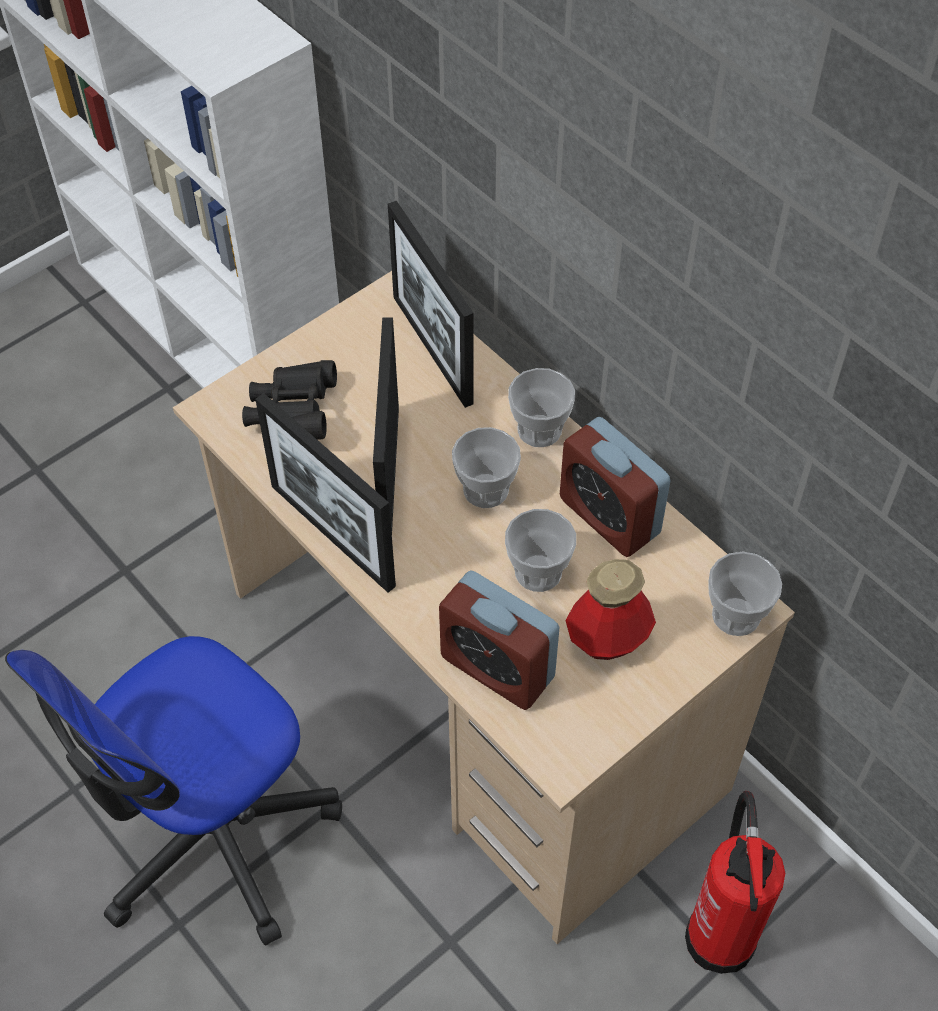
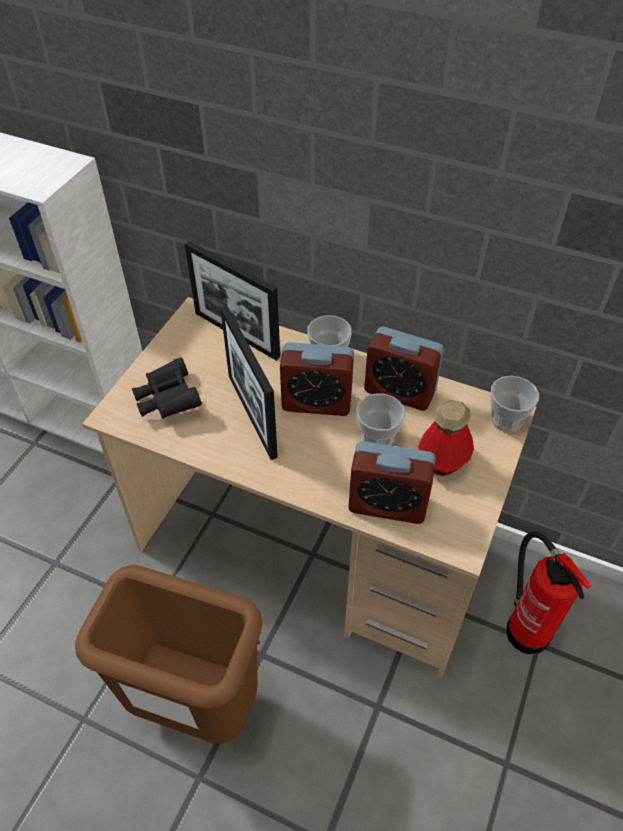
camera: 25 degrees left, 5 degrees down
(212, 832) = (193, 706): office chair -> brown trash can
(332, 535) = (235, 464): picture frame -> none
(485, 489) = (316, 402): cup -> alarm clock

